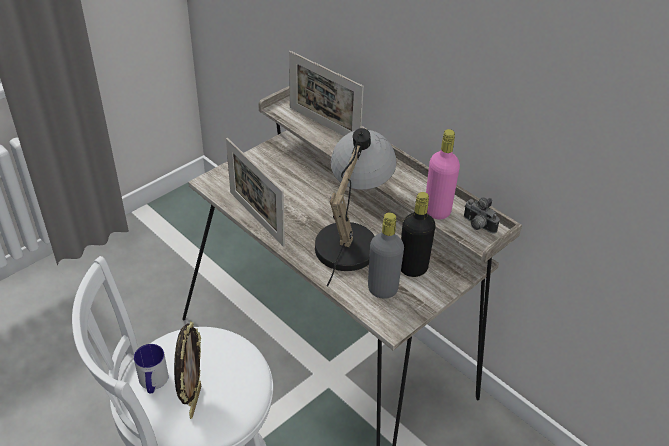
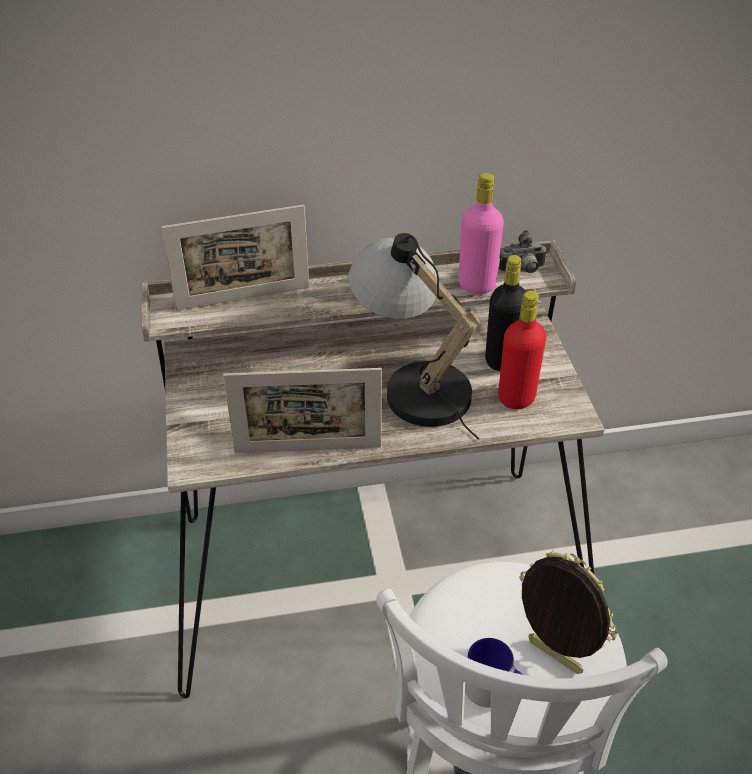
camera: 55 degrees left, 0 degrees up
(382, 289) = (516, 398): grey bottle -> red bottle

